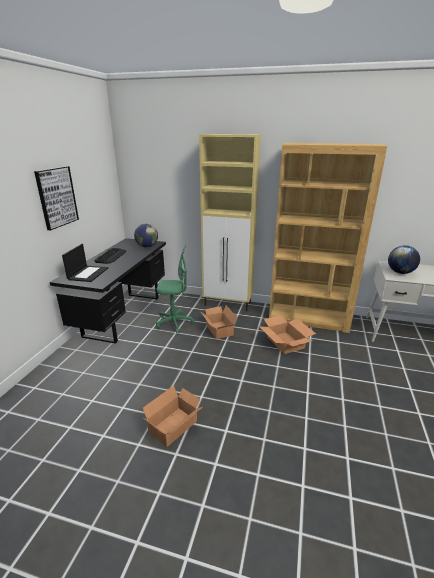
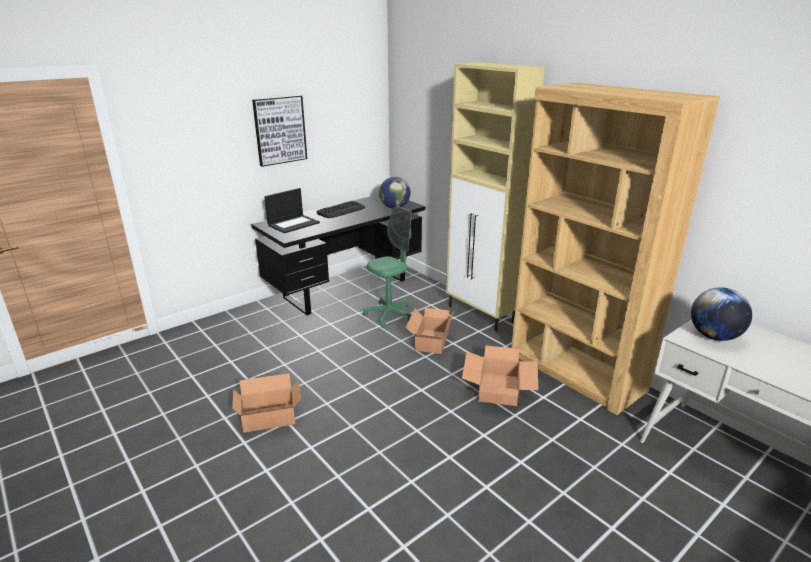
camera: 35 degrees right, 0 degrees up
(174, 322) = (390, 315): green office chair -> green office chair turned 75 degrees counterclockwise

